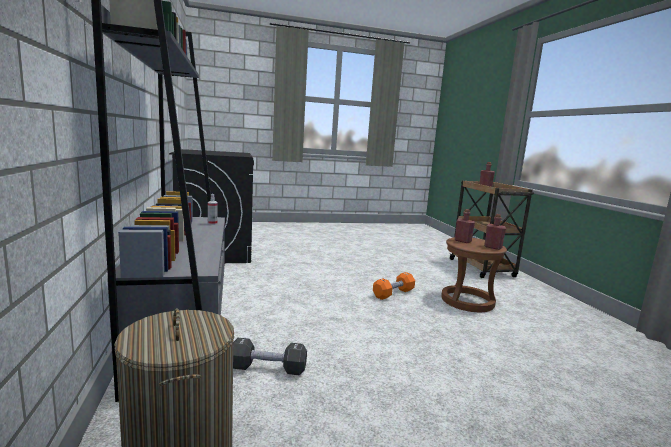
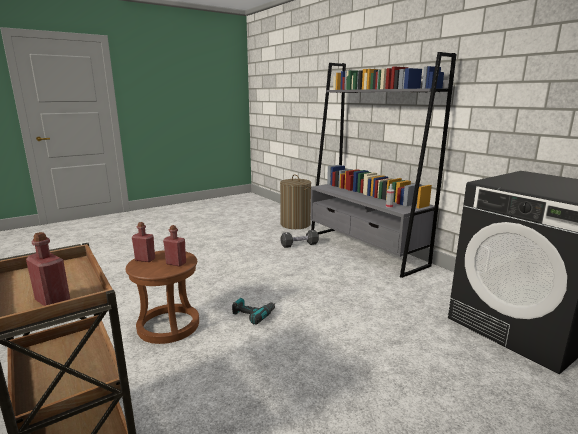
camera: 160 degrees right, 5 degrees up
(393, 293) = (253, 314): orange dumbbell -> power drill

